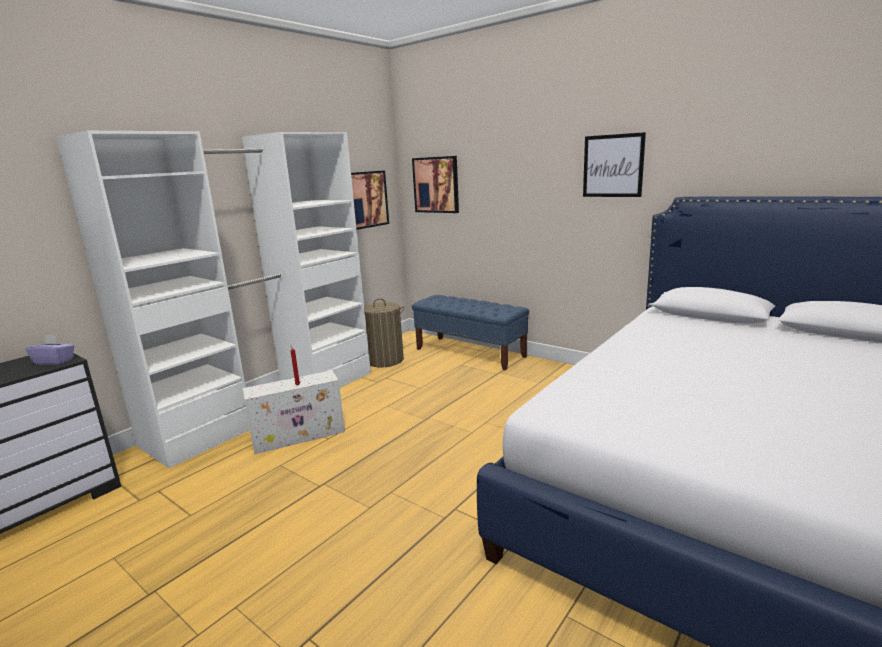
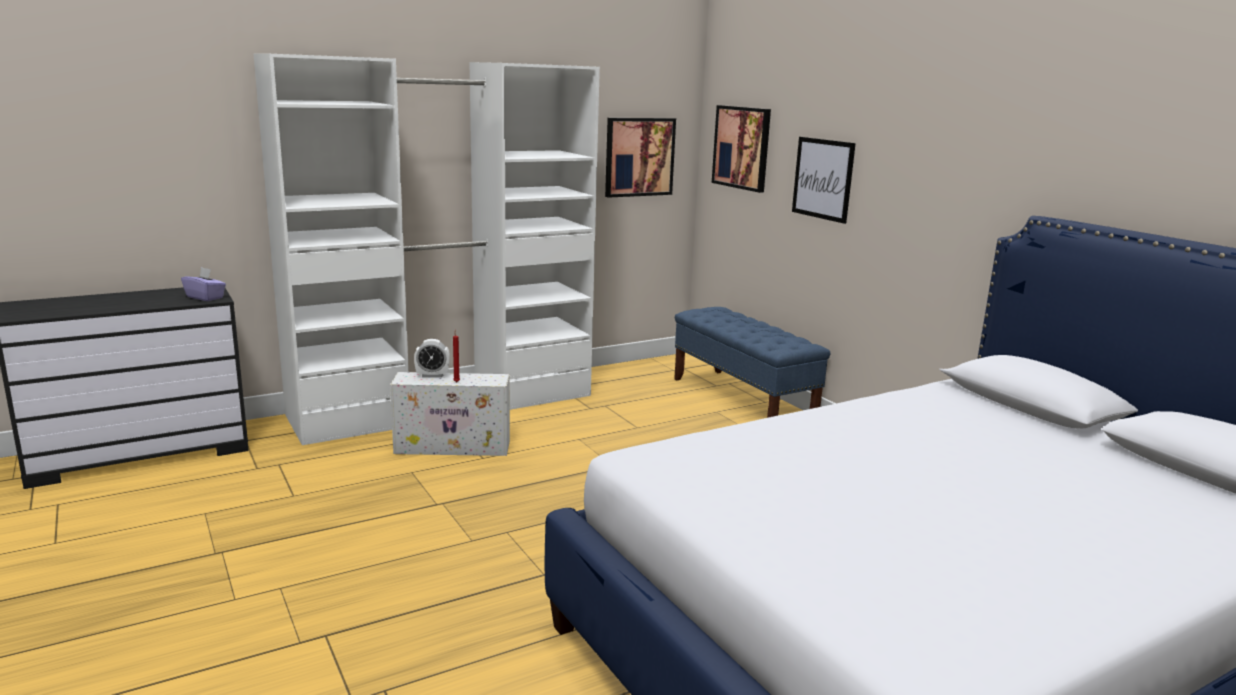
camera: 20 degrees right, 0 degrees up
(274, 384) = (432, 375): none -> alarm clock
(385, 360) = (621, 384): laundry basket -> none
(613, 166) = (962, 154): picture -> picture (823, 179)

